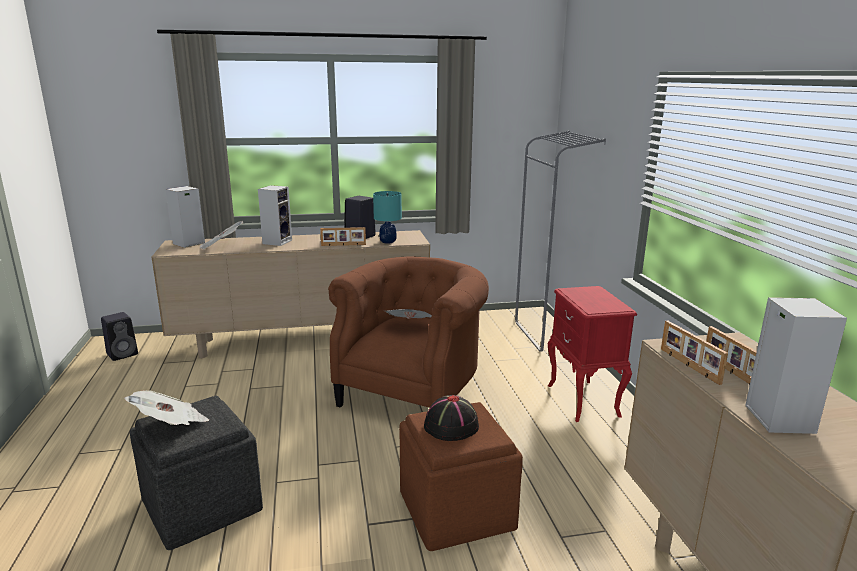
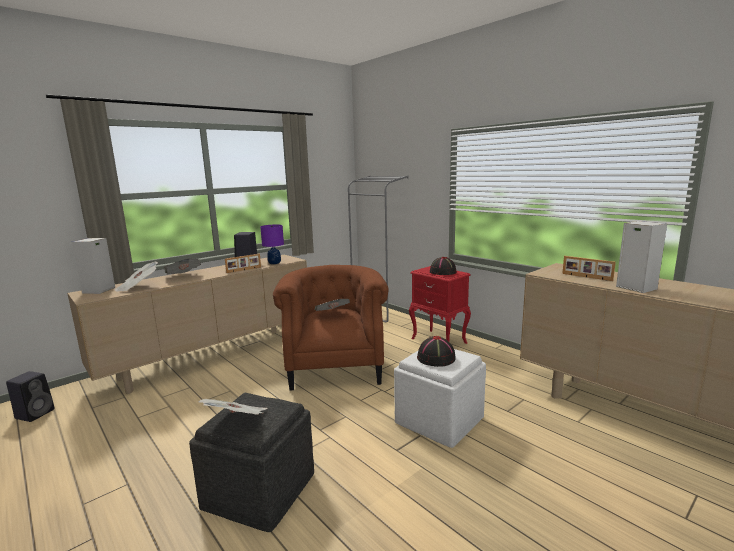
camera: 30 degrees left, 5 degrees down
(277, 241) = (184, 276): speaker -> newspaper
(388, 242) = (275, 263): turquoise table lamp -> purple table lamp
(457, 510) = (440, 420): brown ottoman -> white ottoman
(595, 301) = (442, 272): none -> black hat
(688, 366) = (565, 278): picture frame -> none

